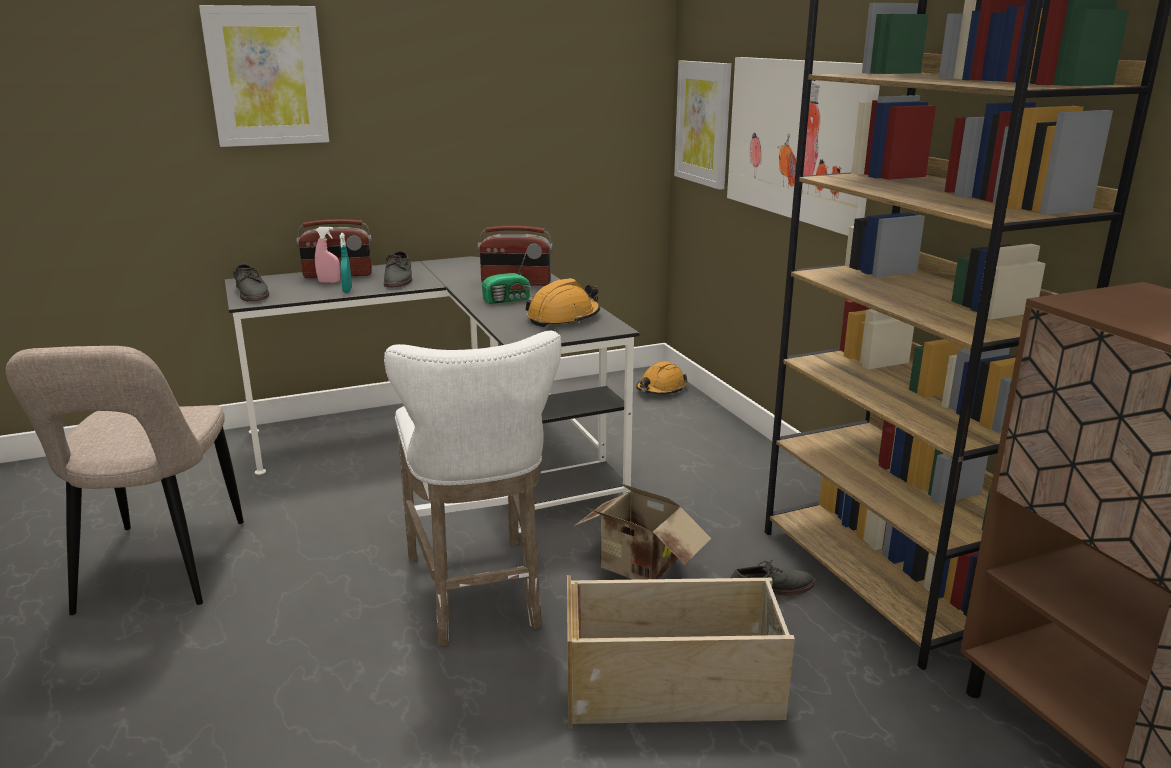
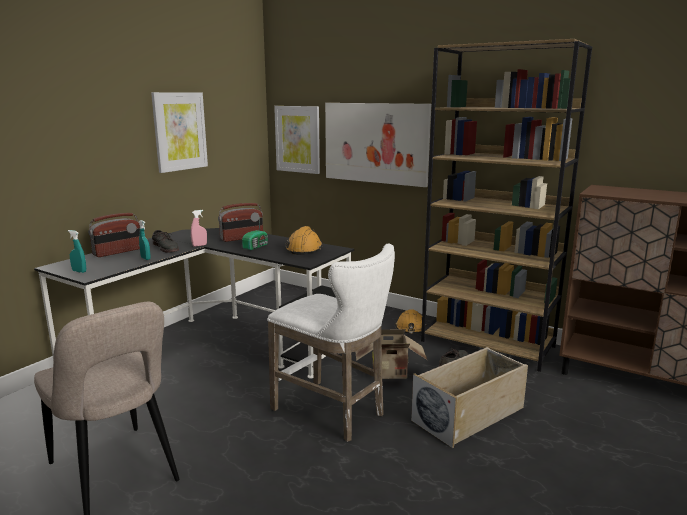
camera: 35 degrees left, 5 degrees down
(252, 293) = (79, 271): grey shoe -> turquoise spray bottle
(266, 76) = (54, 119): picture -> picture (180, 131)
(329, 282) = (121, 256): pink spray bottle -> pink spray bottle (199, 245)
(660, 389) = (289, 292): orange hard hat -> orange hard hat (410, 329)

